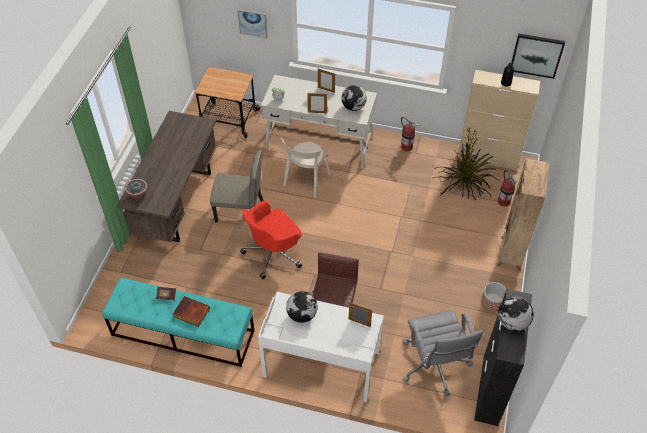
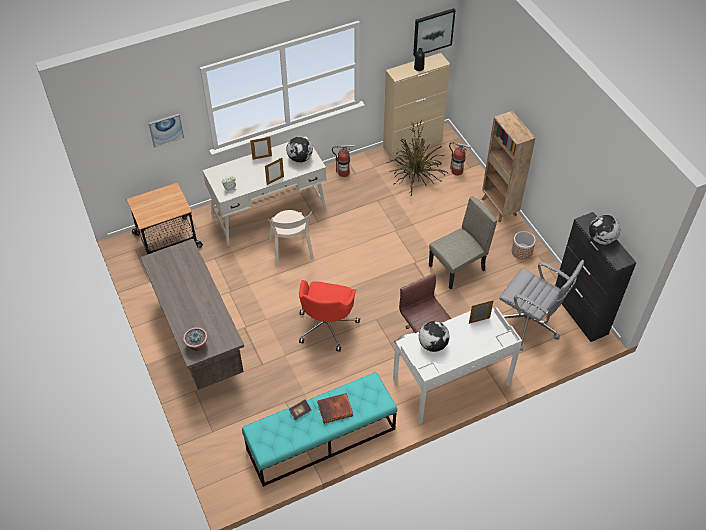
camera: 40 degrees left, 0 degrees up
(239, 211) = (262, 311): beige chair -> beige chair (457, 268)

